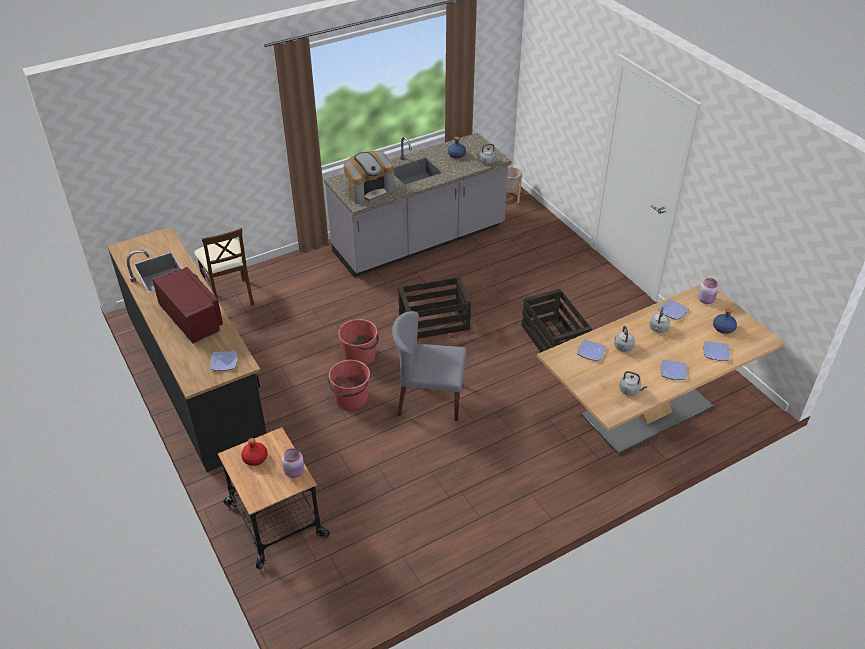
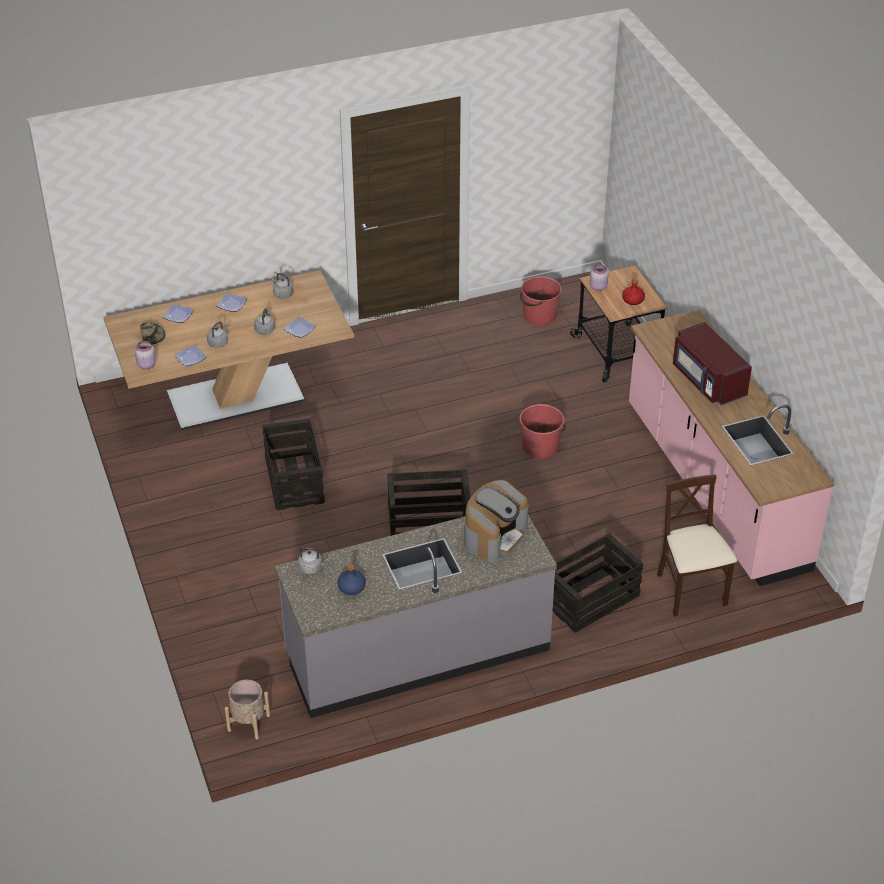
camera: 170 degrees left, 0 degrees up
(197, 378) = (714, 487): black counter -> pink counter
(224, 362) = (666, 334): plate -> none
(304, 283) = (590, 599): none -> crate
(360, 356) = (525, 491): red bucket -> red bucket (539, 316)
(369, 190) = (494, 535): coffee machine -> coffee machine turned 150 degrees clockwise
(429, 399) = (456, 435): grey chair -> none
(723, 328) = (152, 336): blue bottle -> bread

